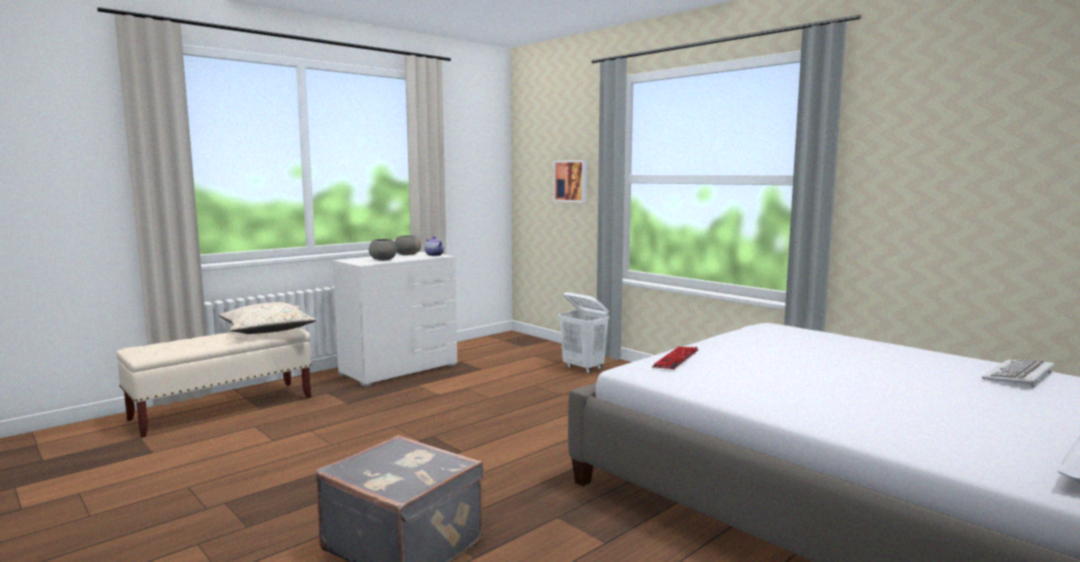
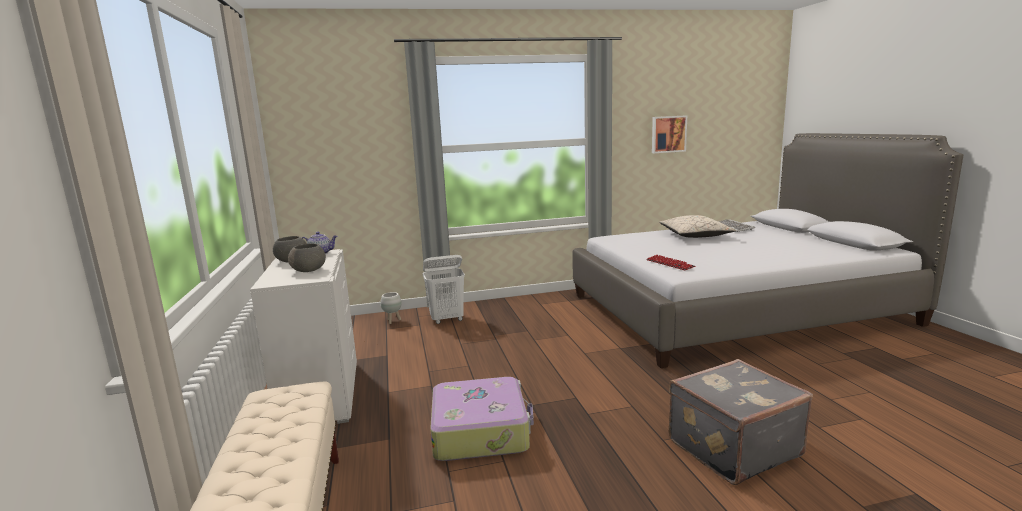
camera: 60 degrees left, 5 degrees up
(268, 330) = (284, 404): beige pillow -> beige pillow (695, 236)
(374, 427) = (481, 430): none -> suitcase
(554, 353) = (393, 321): none -> white planter
(571, 181) = (366, 156): picture -> picture (668, 134)

